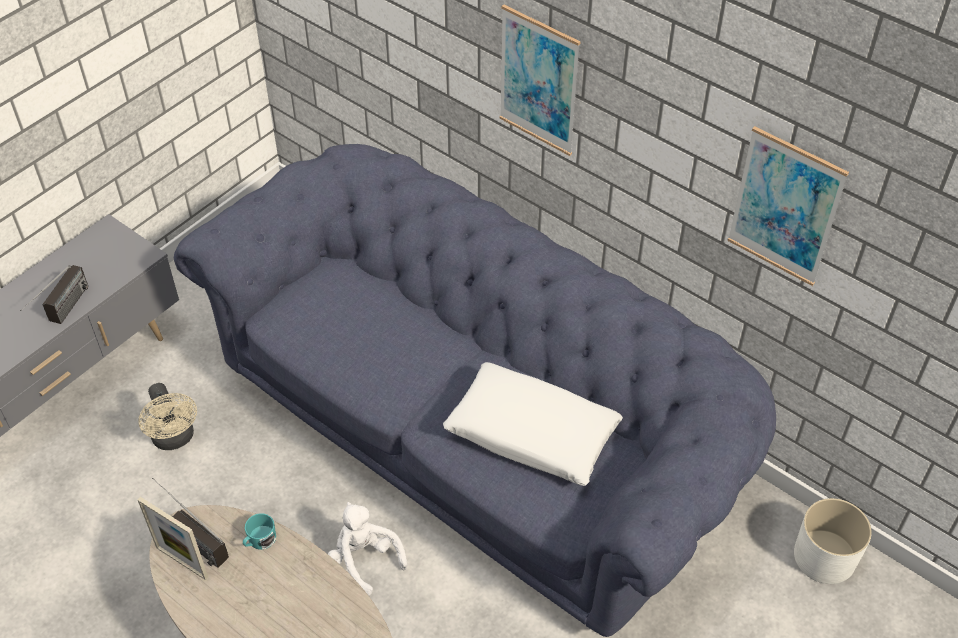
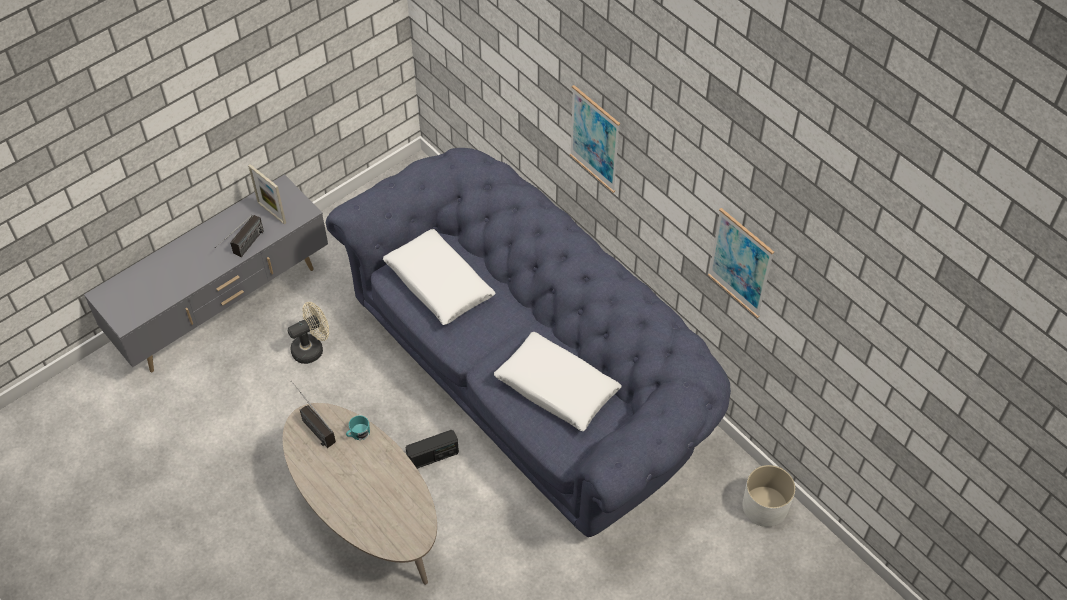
camera: 10 degrees right, 5 degrees up
(175, 439) = (312, 348): beige fan -> beige fan turned 105 degrees counterclockwise
(182, 562) = (304, 440): picture frame -> picture frame (271, 212)
(341, 321) = (438, 284): none -> white pillow
(365, 559) = (433, 457): white plush toy -> radio

